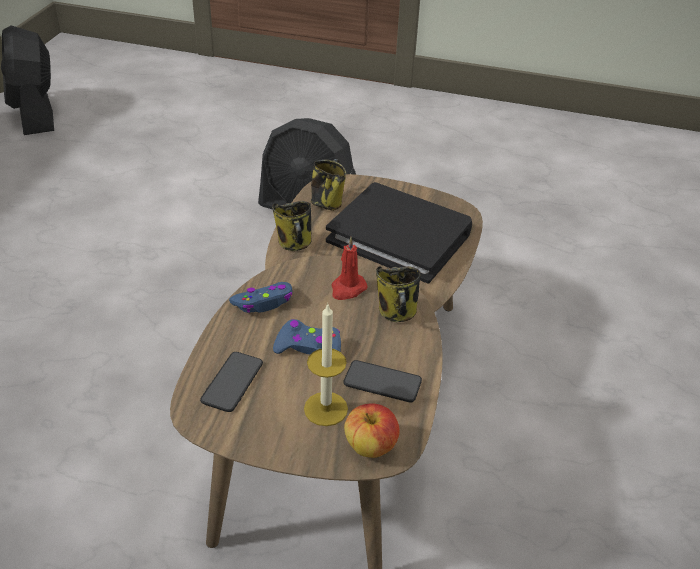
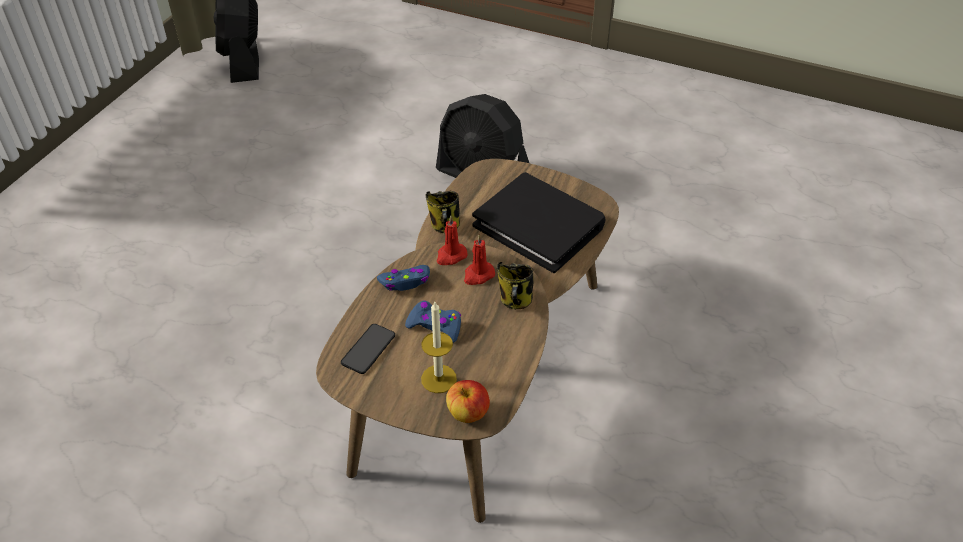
camera: 10 degrees right, 5 degrees up
(311, 271) = (451, 256): none -> red candle
(327, 202) = (482, 186): mug -> none
(382, 382) = (489, 361): phone -> none

